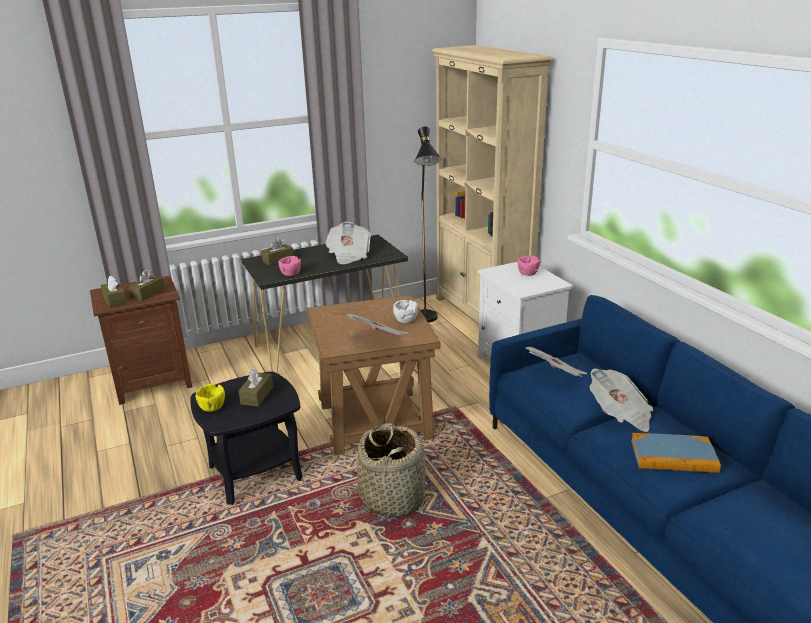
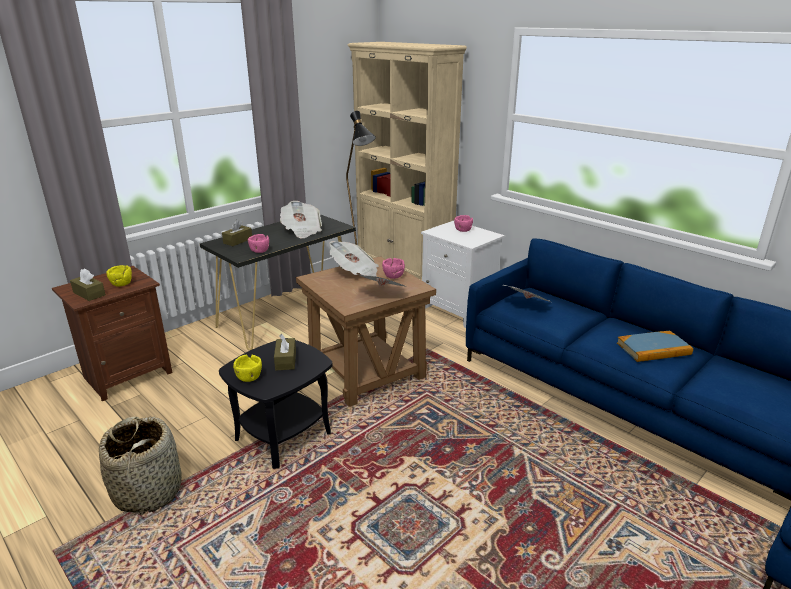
camera: 20 degrees left, 0 degrees up
(147, 293) = (121, 283): brown tissue box -> yellow bowl
(392, 497) = (420, 431): basket -> basket (148, 491)
(405, 320) = (393, 276): white bowl -> pink bowl
(620, 414) = (595, 326): newspaper -> newspaper (355, 272)

